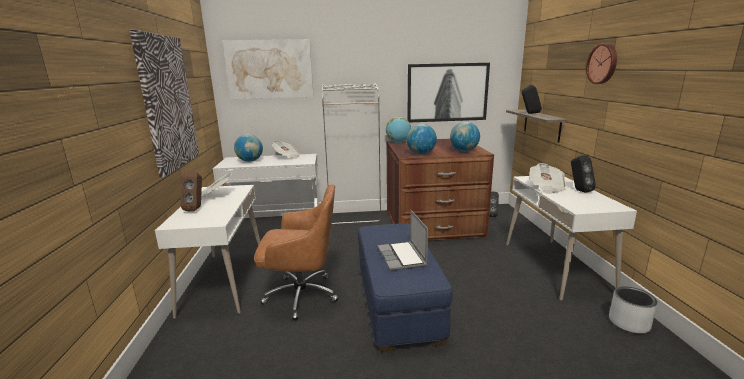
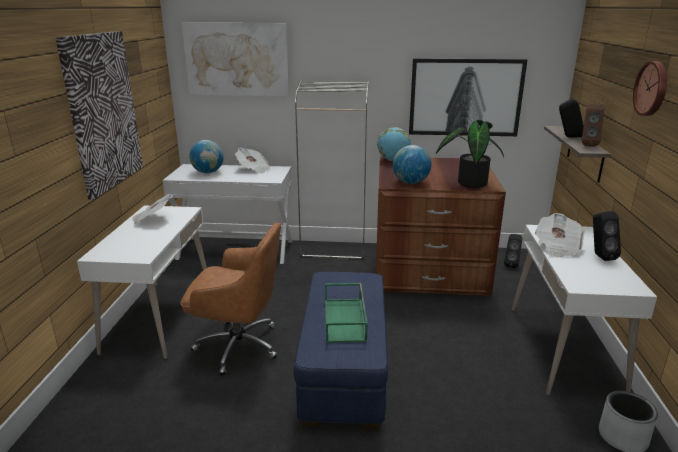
camera: 10 degrees right, 5 degrees up
(196, 209) = (127, 236): brown speaker -> brown speaker (587, 145)
(402, 257) = (345, 320): laptop -> green tray
(464, 151) = (469, 182): globe -> potted plant

